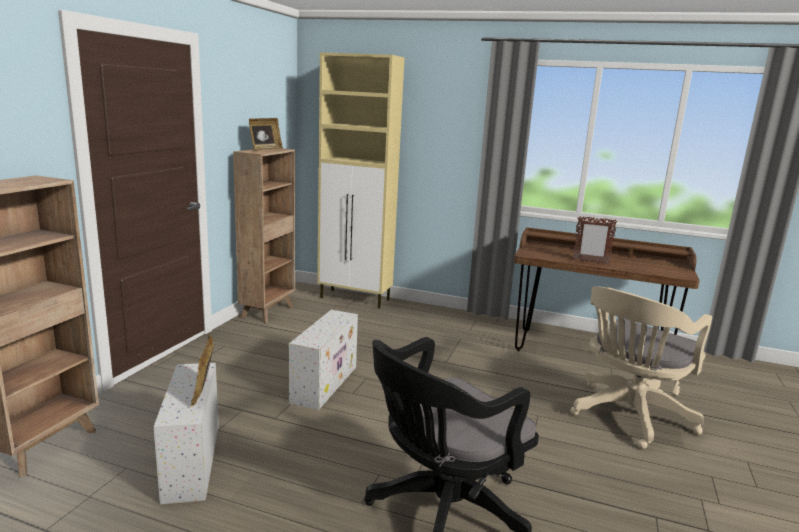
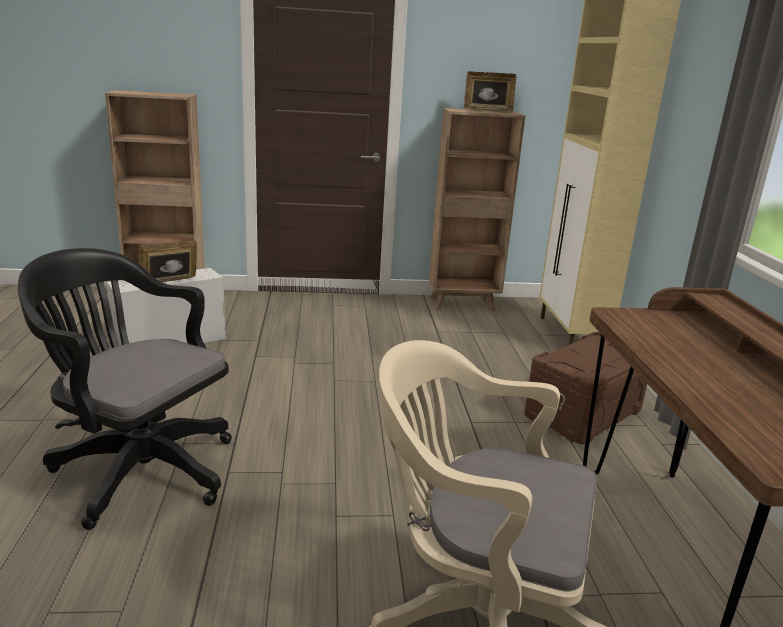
camera: 65 degrees right, 5 degrees up
(325, 383) = (340, 363): white storage box -> none
(455, 329) = (584, 413): none -> brown storage box
(590, 261) = (675, 362): picture frame -> none

